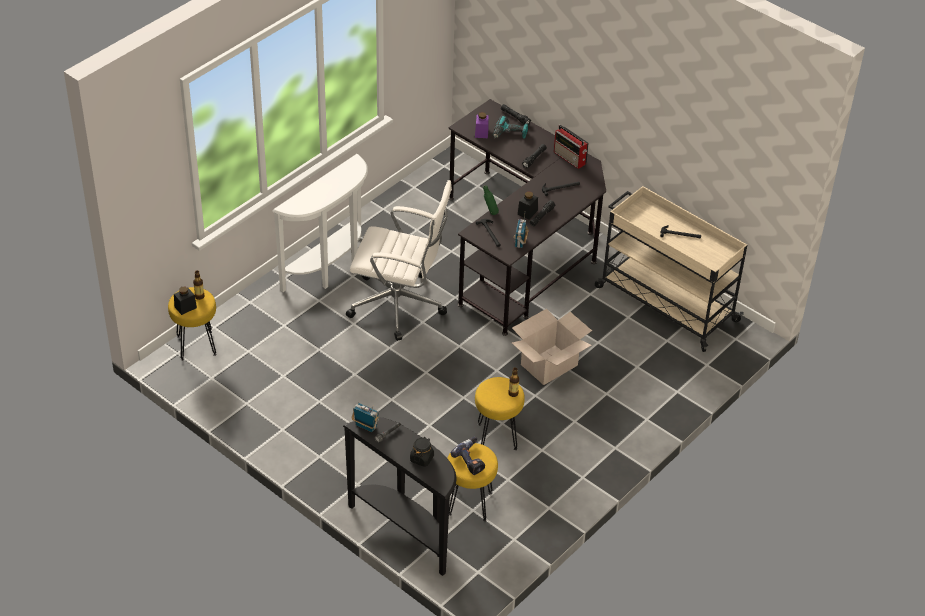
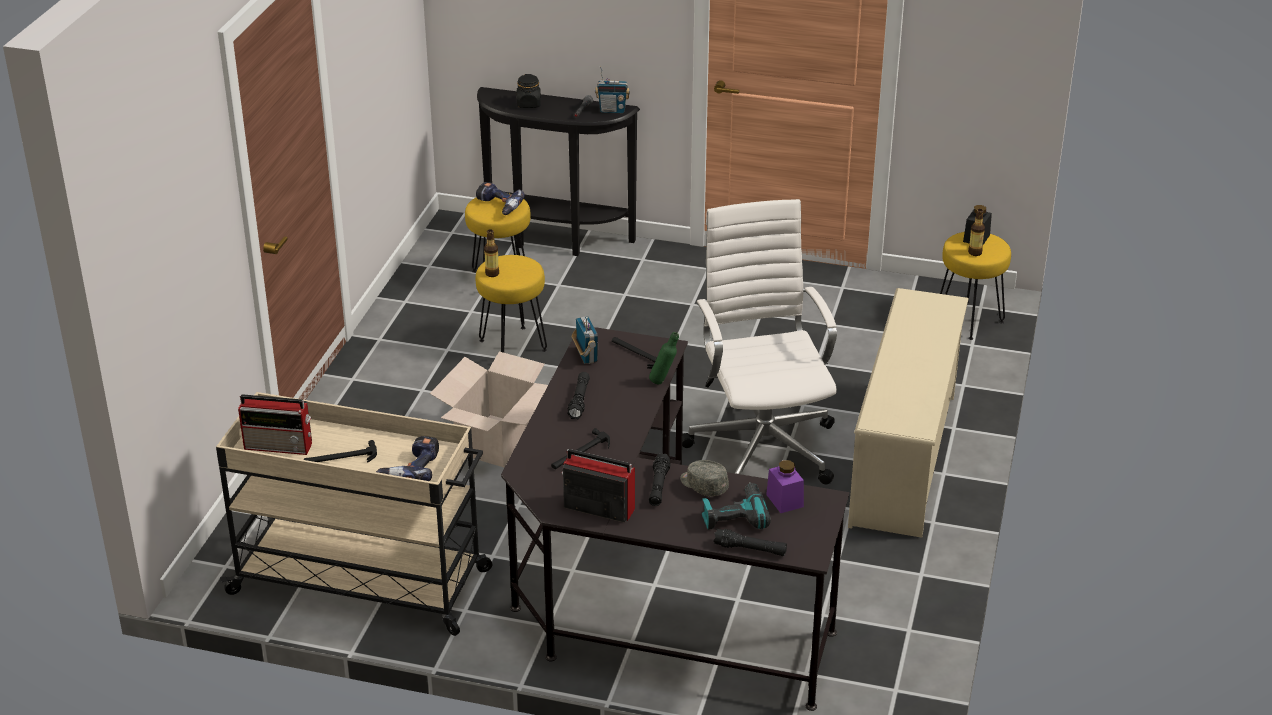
camera: 155 degrees right, 10 degrees down
(330, 269) = (905, 459): white console table -> beige shoe rack
(400, 305) = (762, 446): white office chair -> white office chair turned 90 degrees clockwise
(513, 152) = (703, 485): none -> grey cap
(527, 212) = (606, 400): black jar -> none
(647, 216) = (411, 468): none -> power drill
(710, 252) = (280, 446): none -> radio

